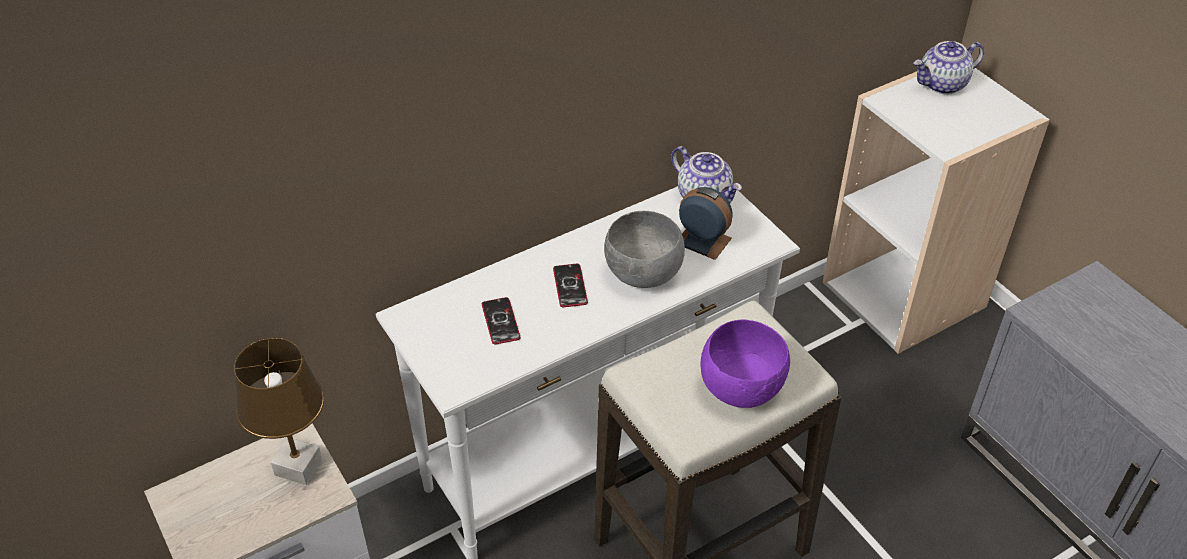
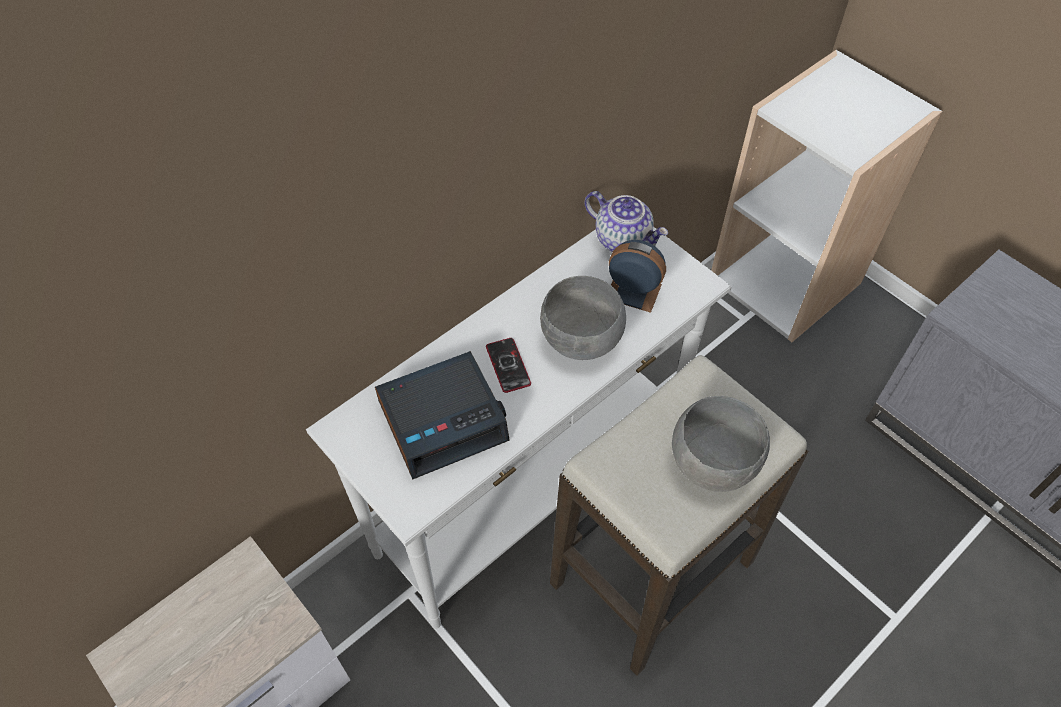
camera: 10 degrees left, 10 degrees up
(297, 467) = (249, 598): brown table lamp -> none
(500, 321) = (444, 419): phone -> alarm clock
(743, 388) = (714, 463): purple bowl -> grey bowl
(942, 84) = (831, 84): teapot -> none

